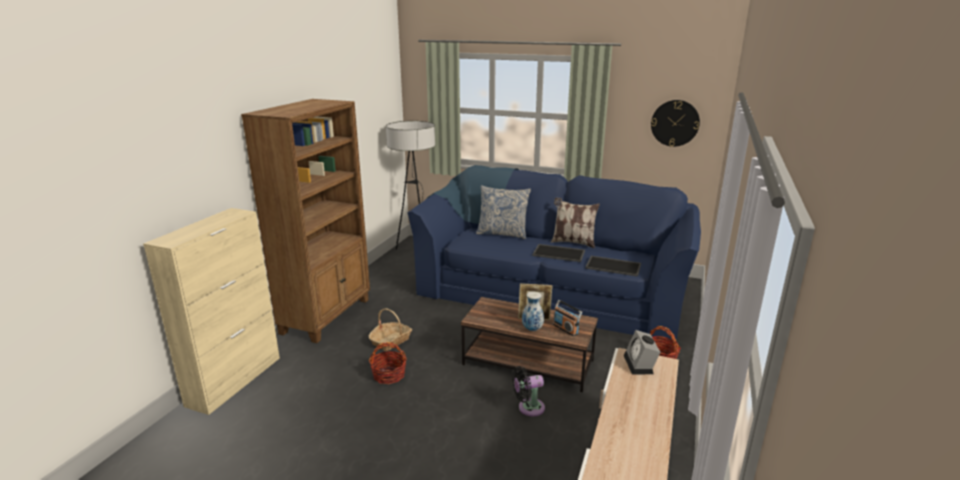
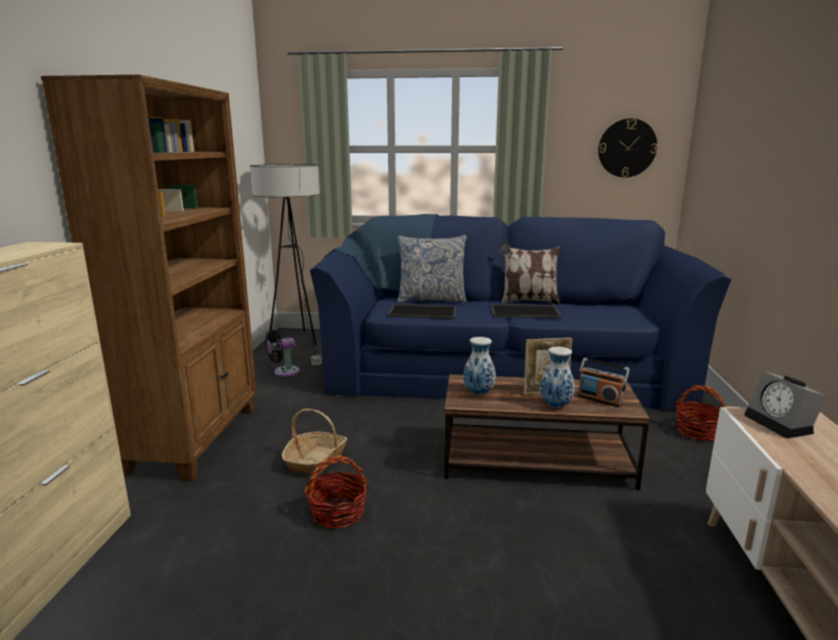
camera: 15 degrees left, 5 degrees down
(489, 313) = (478, 393): none -> vase
(528, 408) = (584, 527): black fan -> black fan (284, 372)
(614, 266) = (606, 318): tray -> tray (423, 312)

